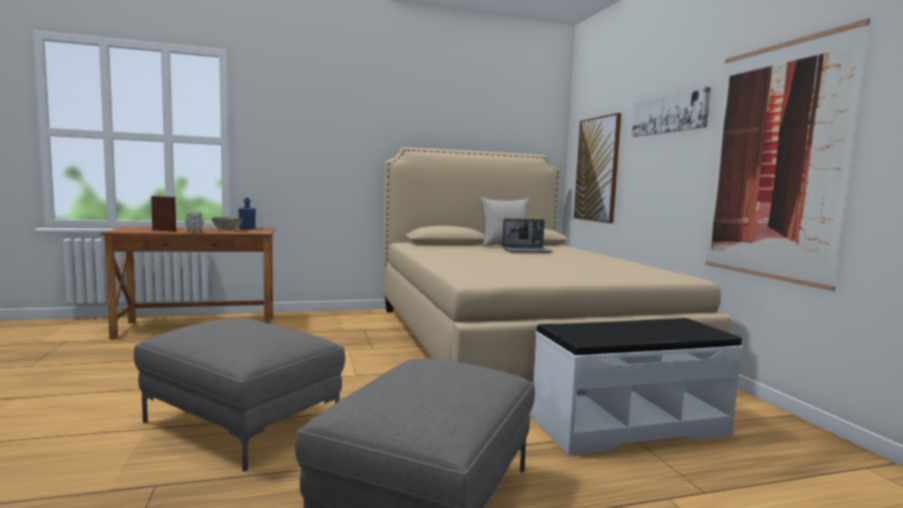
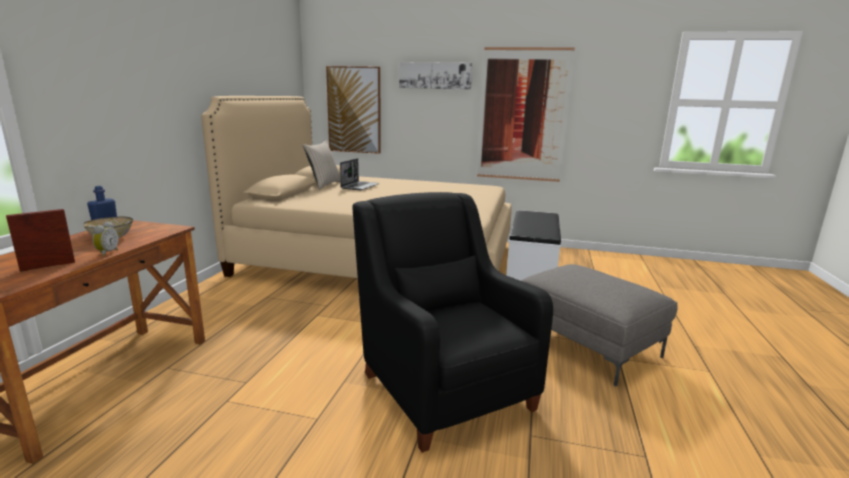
camera: 60 degrees left, 10 degrees up
(244, 422) = (442, 385): grey ottoman -> black armchair

